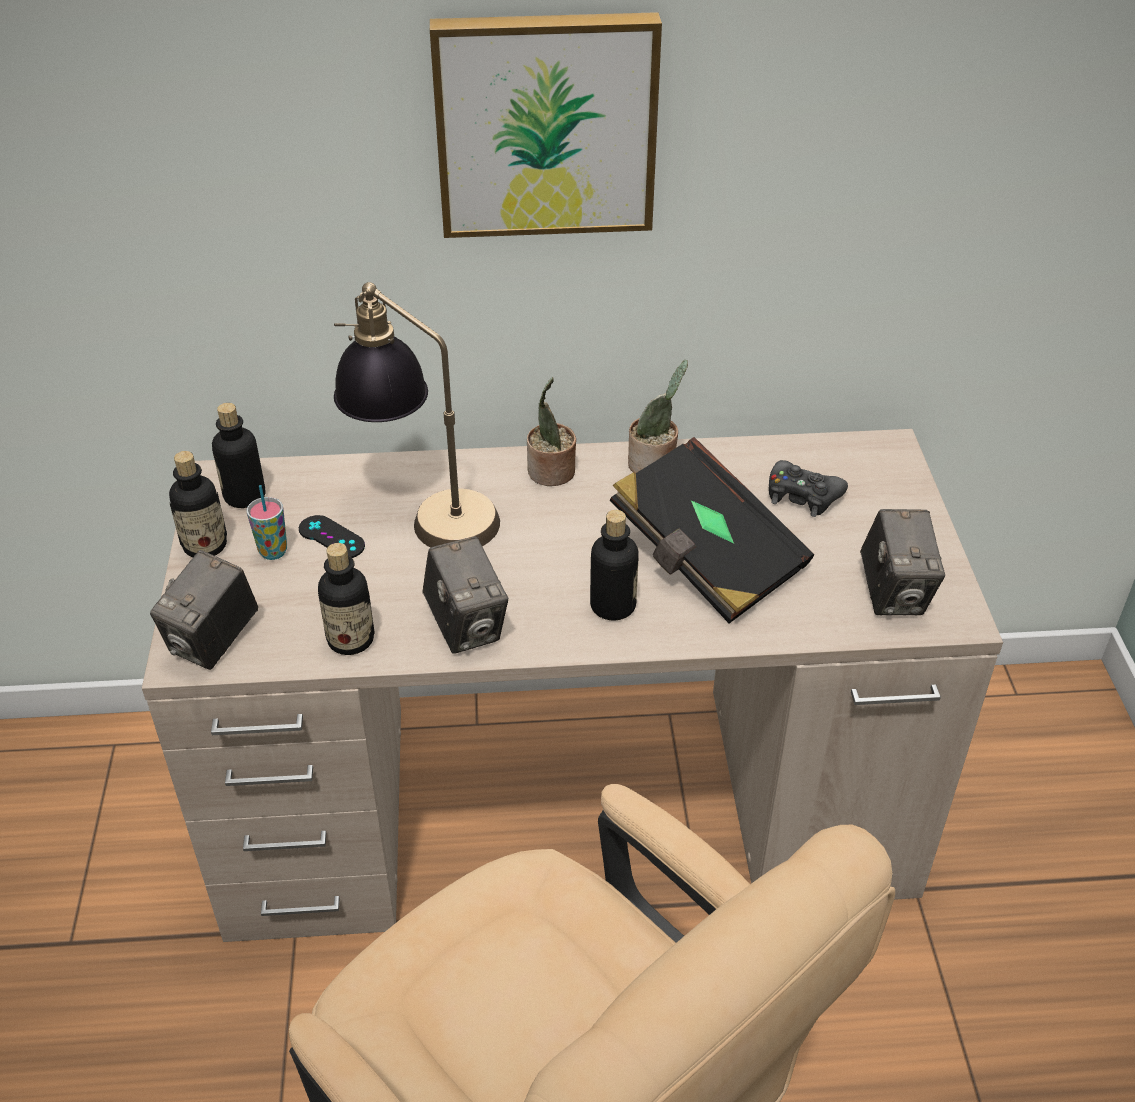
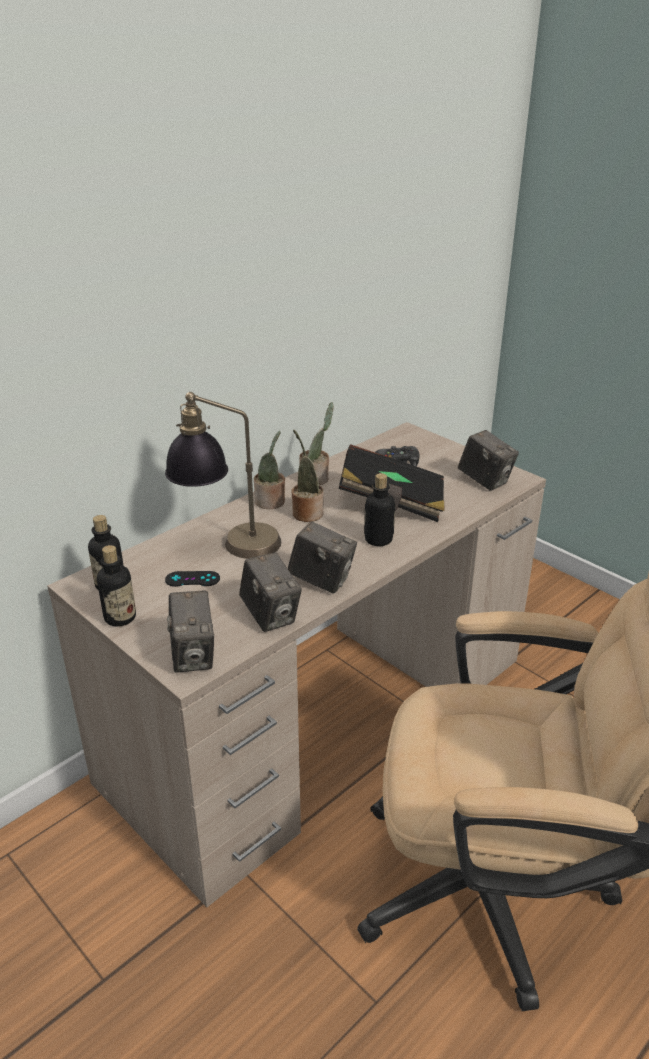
camera: 40 degrees left, 10 degrees down
(273, 552) = (167, 601): cup -> none
(350, 639) = (270, 616): bottle -> camera
(545, 124) = (233, 280): picture -> none
(574, 513) = (306, 513): none -> potted plant

